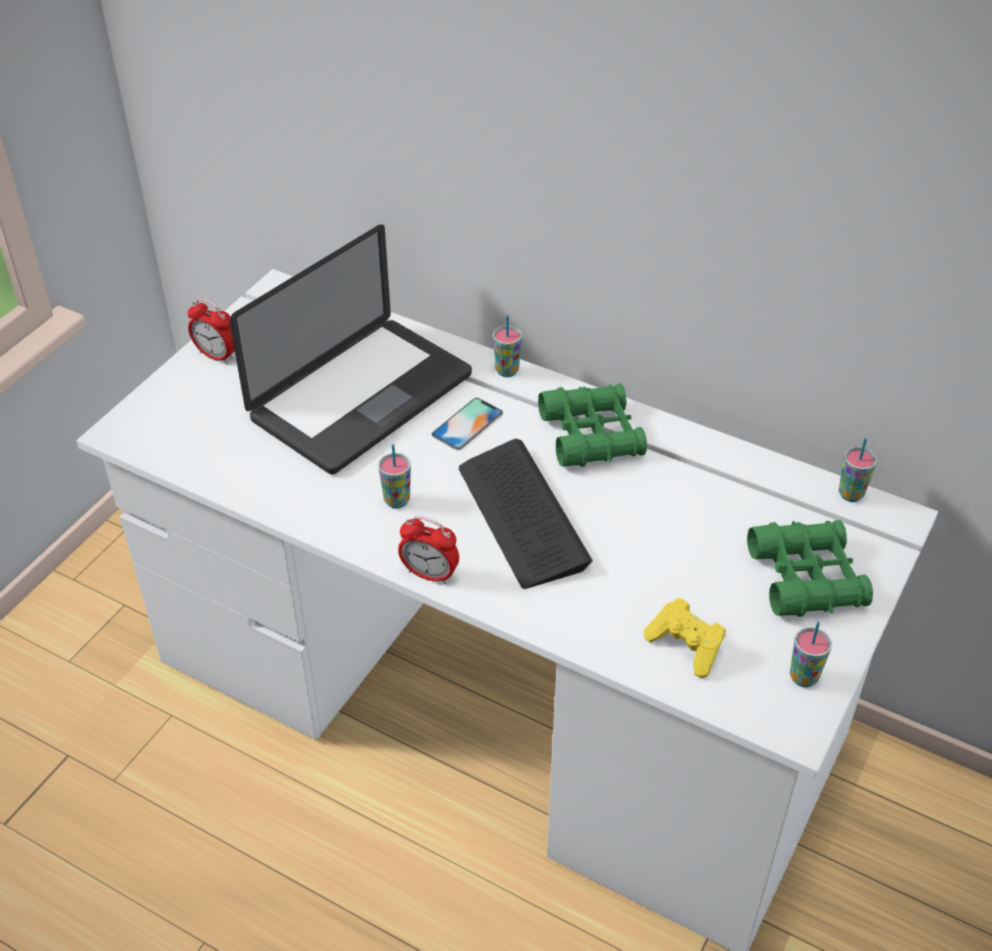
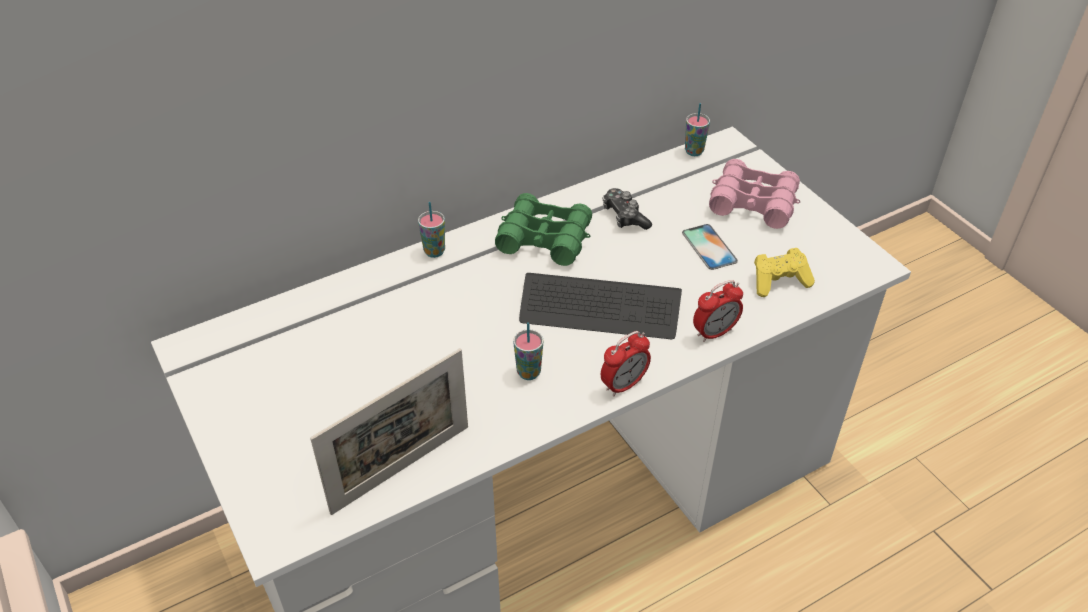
camera: 60 degrees left, 0 degrees up
(216, 355) = (236, 425): alarm clock -> alarm clock (714, 332)
(230, 469) = (401, 469): none -> picture frame
(362, 397) = (387, 347): laptop -> none
(467, 424) = (475, 297): phone -> phone (709, 247)
(680, 480) = (624, 216): none -> game controller
(803, 677) = (835, 242): cup -> none
(806, 578) = (753, 203): green binoculars -> pink binoculars

